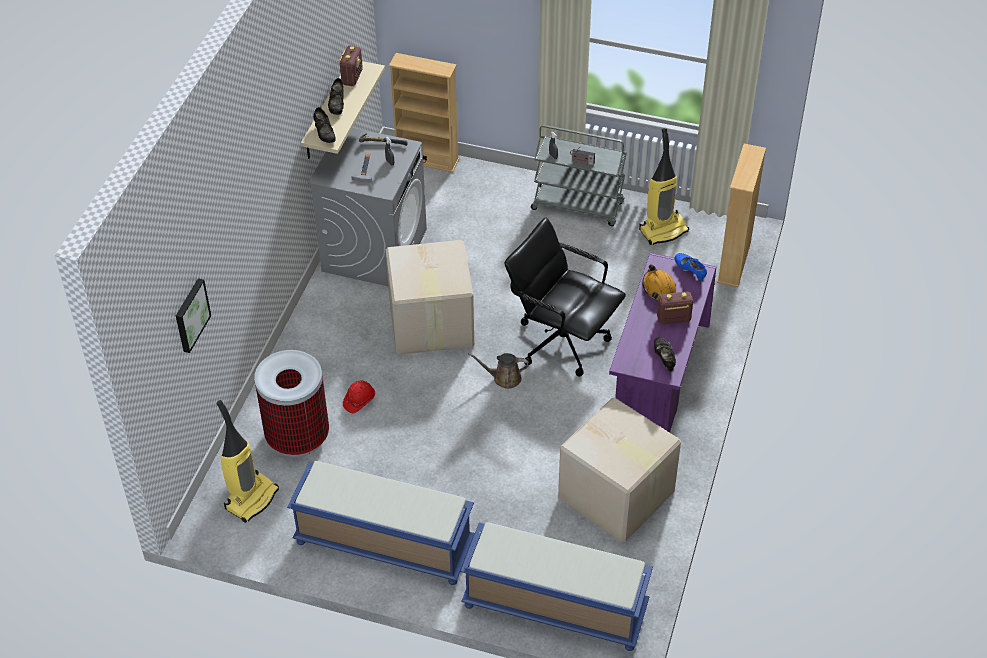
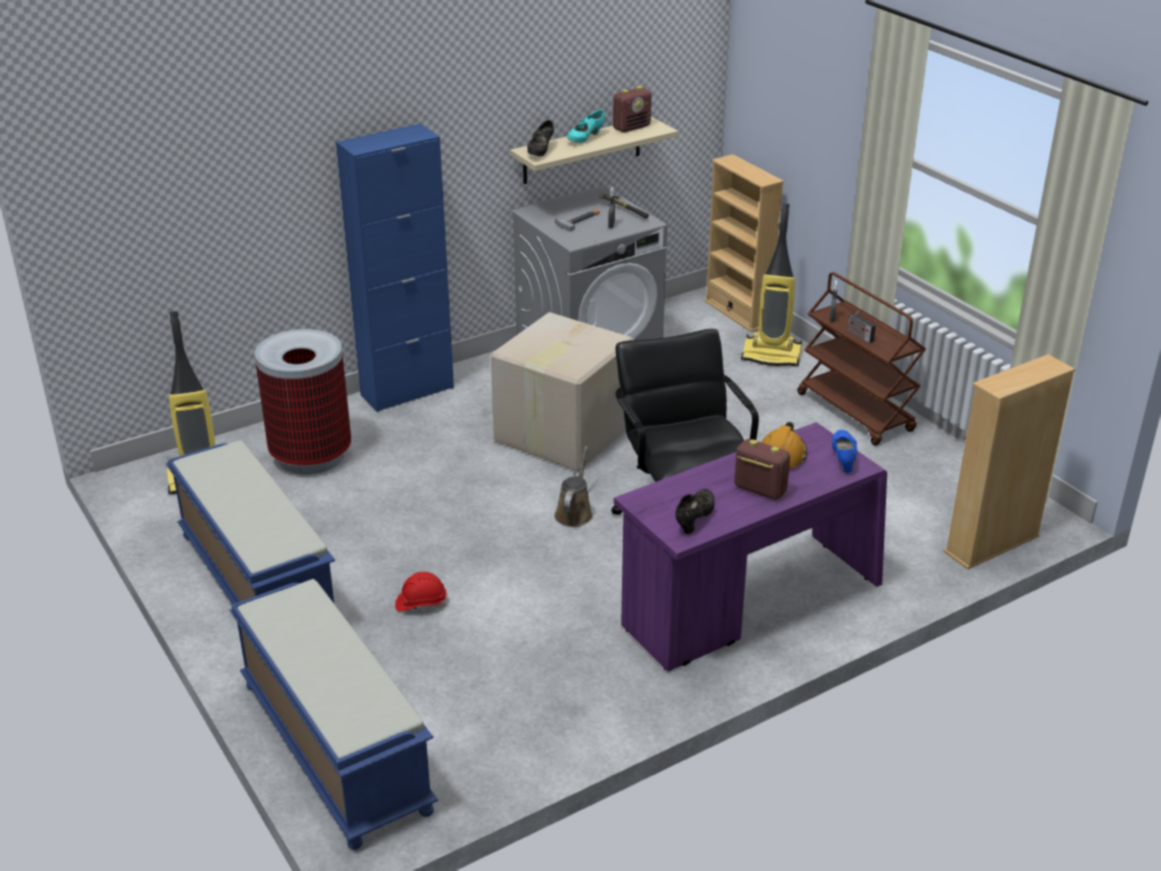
camera: 40 degrees right, 15 degrees down
(190, 315) = (199, 202): picture -> none
(294, 349) = (407, 391): none -> blue cabinet
(337, 105) = (585, 139): black shoe -> turquoise shoe
(359, 401) = (406, 458): red hard hat -> red hard hat (421, 603)
(504, 378) = (574, 513): brown watering can -> brown watering can turned 60 degrees clockwise
(578, 206) = (856, 413): grey cart -> brown cart
(616, 496) = (549, 685): cardboard box -> none
(663, 230) = (935, 476): vacuum cleaner -> vacuum cleaner (772, 355)

